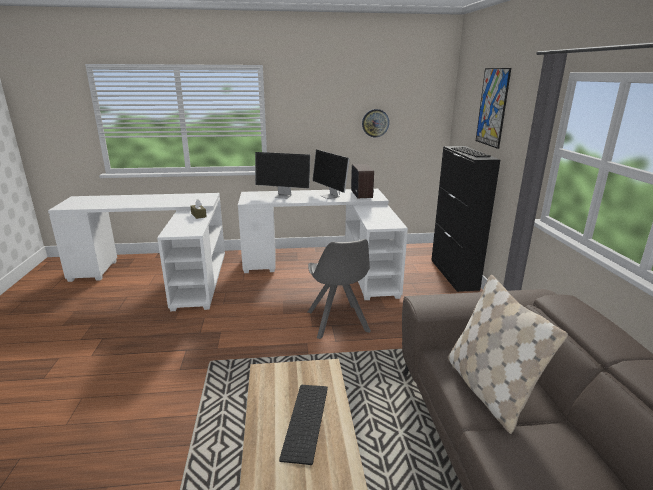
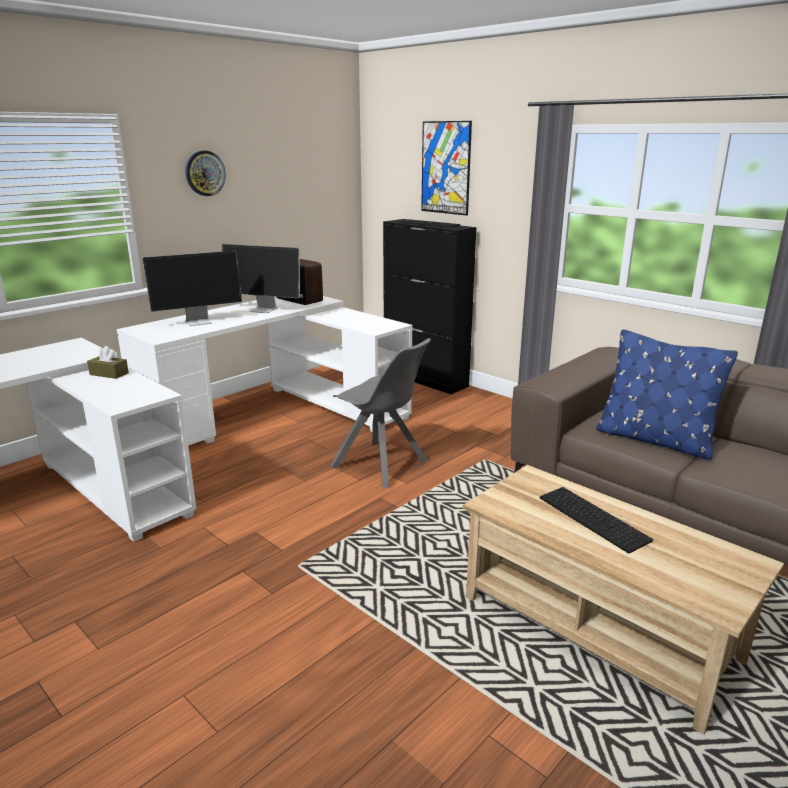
camera: 40 degrees left, 0 degrees up
(375, 123) = (280, 199): wall clock -> wall clock (205, 173)
(488, 390) = (654, 440): beige pillow -> blue pillow

